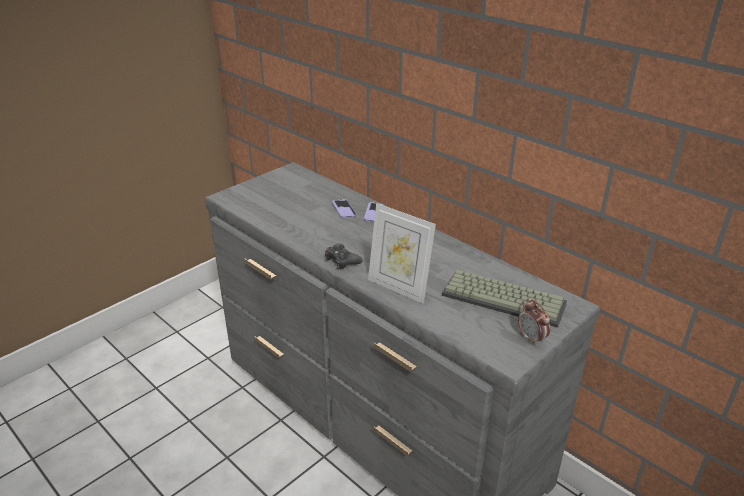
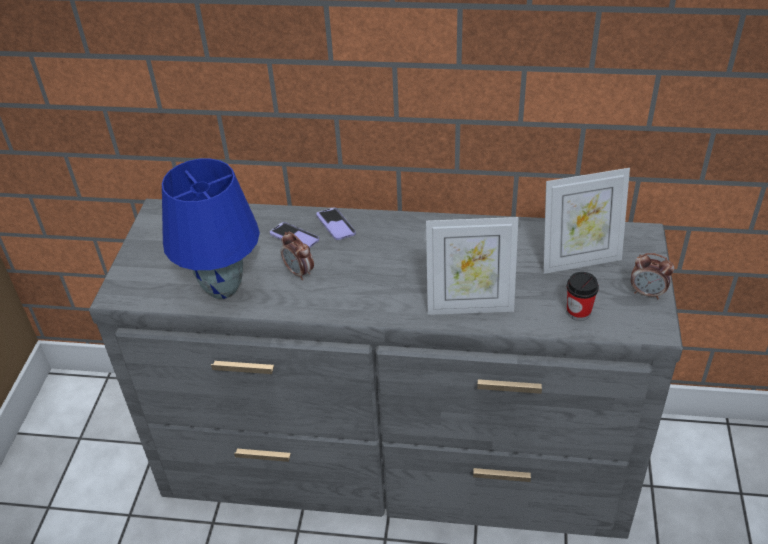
camera: 35 degrees left, 10 degrees up
(275, 216) = (222, 289): none -> blue table lamp
(324, 227) = (299, 272): none -> alarm clock
(342, 260) = (372, 306): black game controller -> none
(466, 325) = (578, 312): none -> cup
(505, 298) = (579, 261): keyboard -> picture frame

